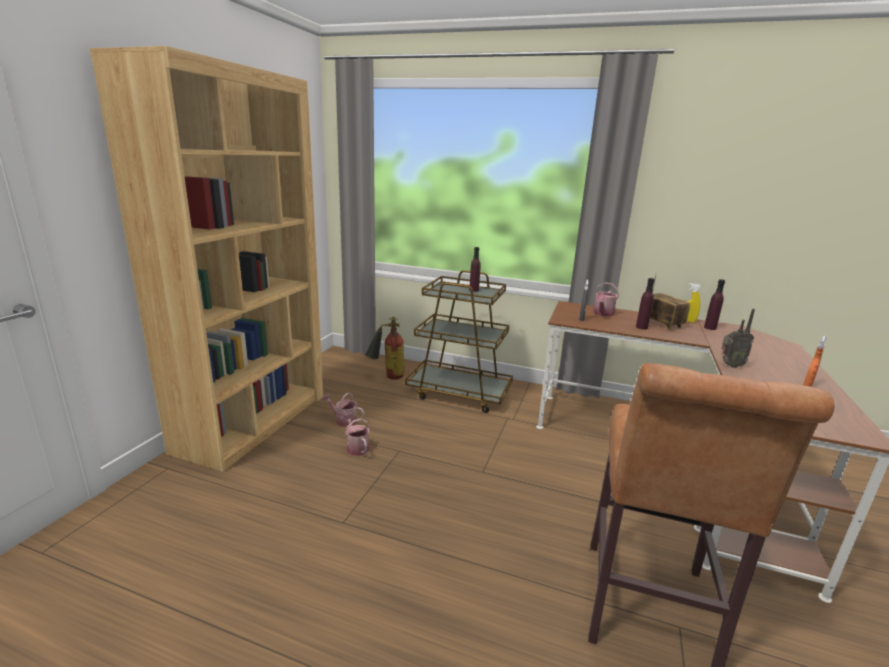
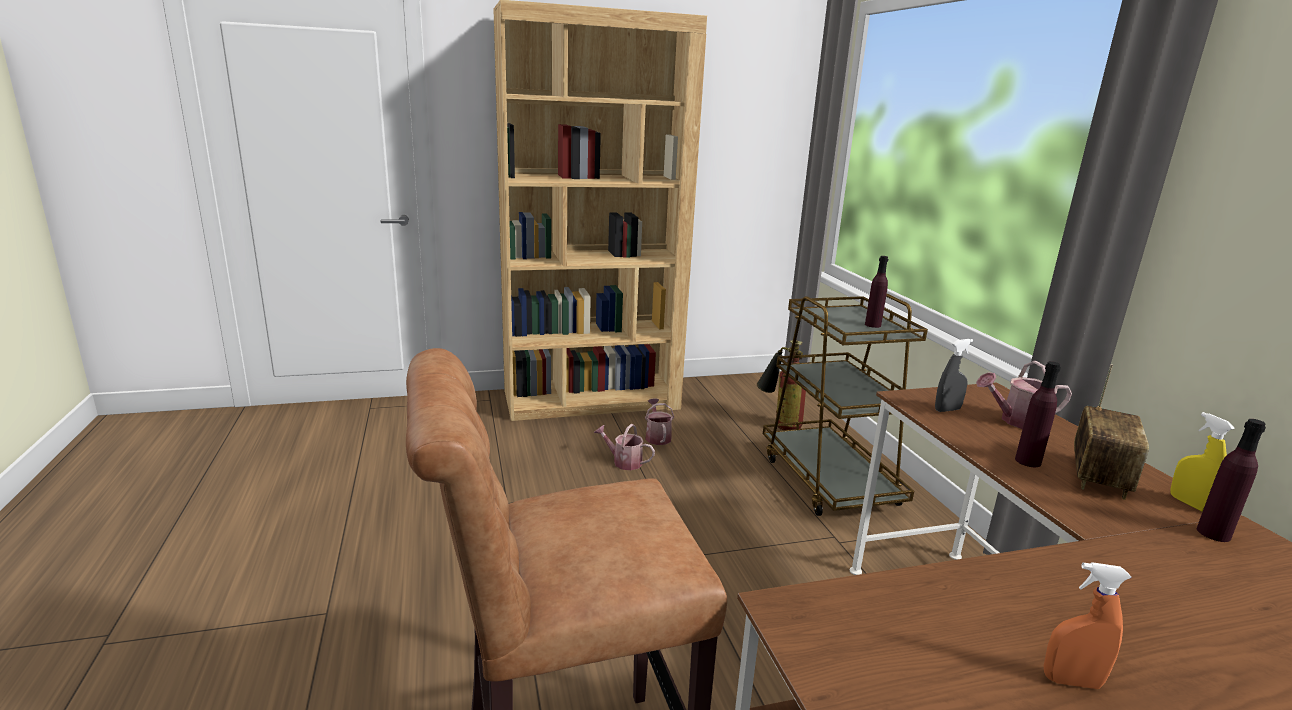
camera: 55 degrees right, 0 degrees up
(356, 447) = (623, 462): watering can -> watering can turned 90 degrees counterclockwise
(730, 365) = (1009, 568): radio -> none

